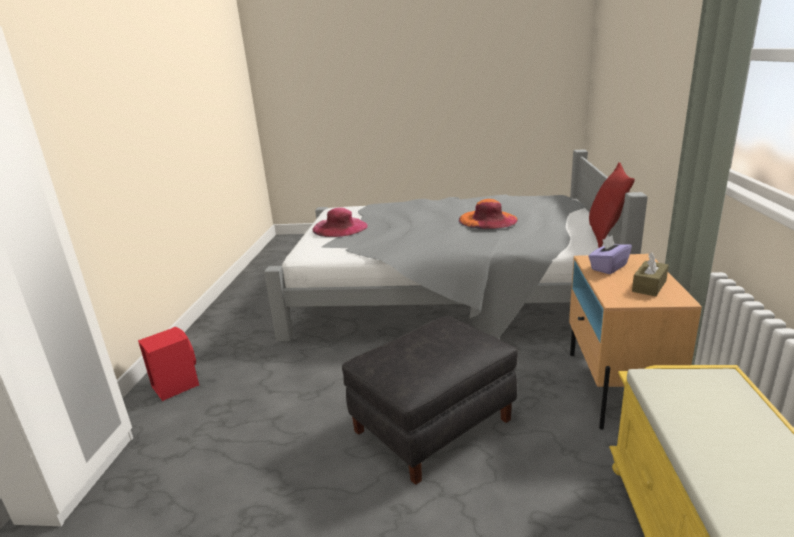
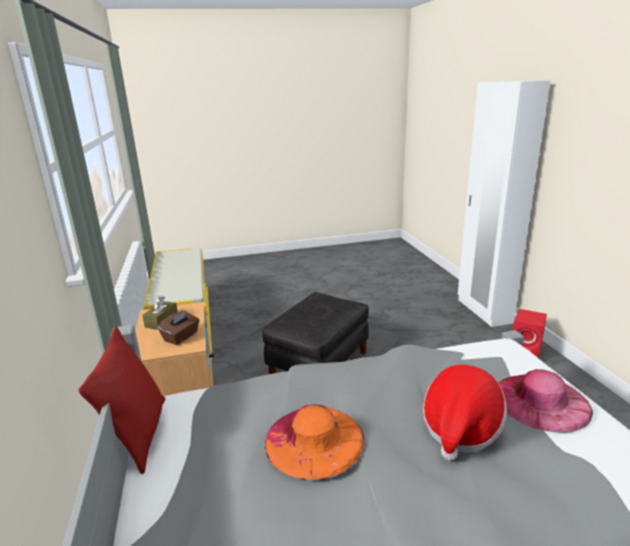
camera: 160 degrees right, 0 degrees up
(403, 219) = (460, 428): none -> hat
(608, 267) = (181, 337): purple tissue box -> brown tissue box

